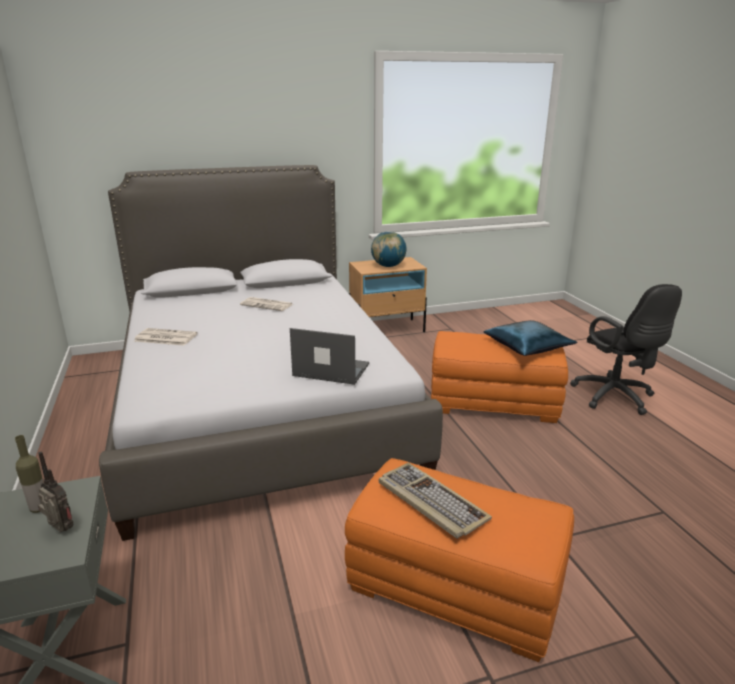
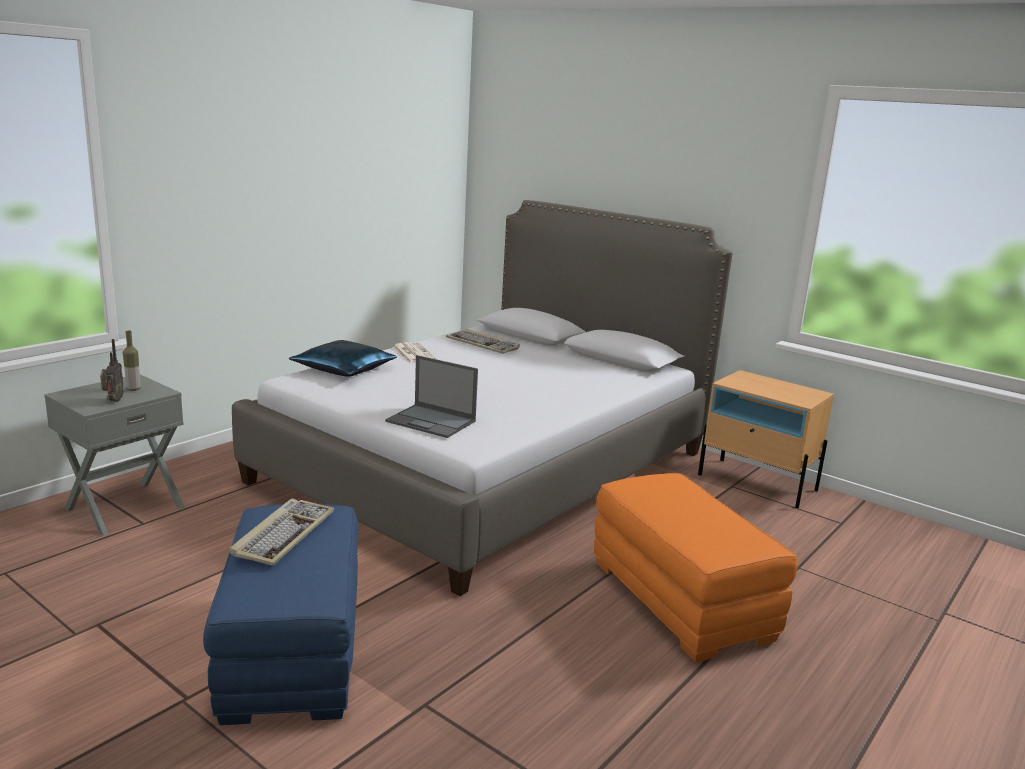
camera: 55 degrees right, 5 degrees down
(187, 309) = (483, 344): none -> keyboard
(267, 305) = (544, 367): newspaper -> none
(330, 370) = (432, 421): laptop -> laptop turned 135 degrees clockwise
(388, 266) = (769, 389): globe -> none
(453, 588) = (291, 650): orange ottoman -> blue ottoman
(528, 346) = (718, 532): blue pillow -> blue pillow (345, 369)
(616, 398) = (858, 711): black office chair -> none

